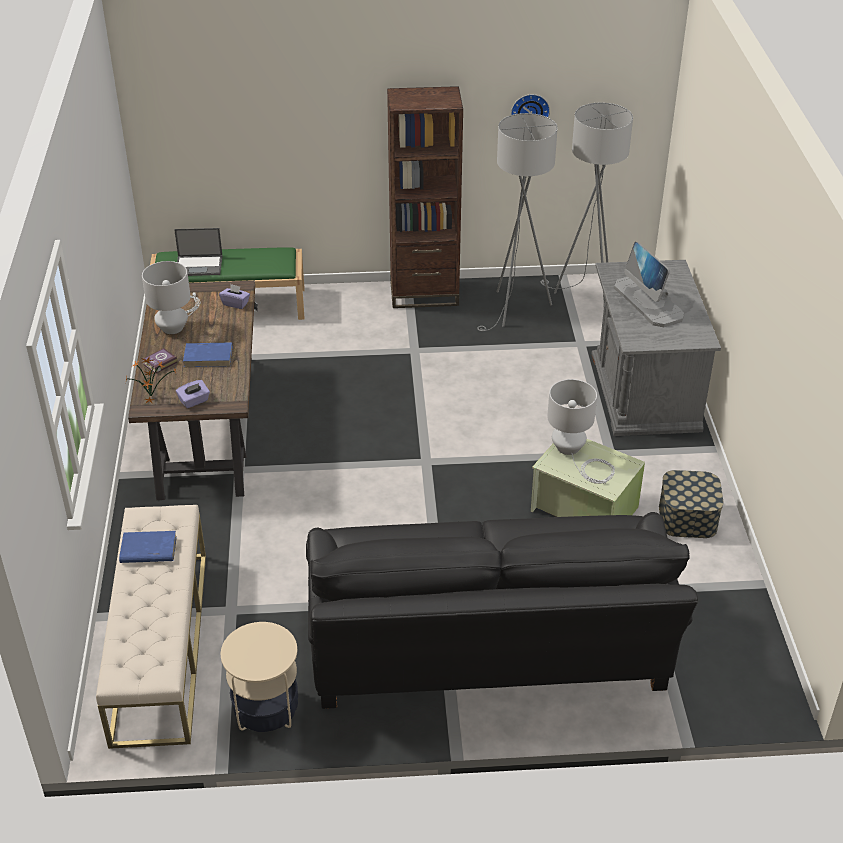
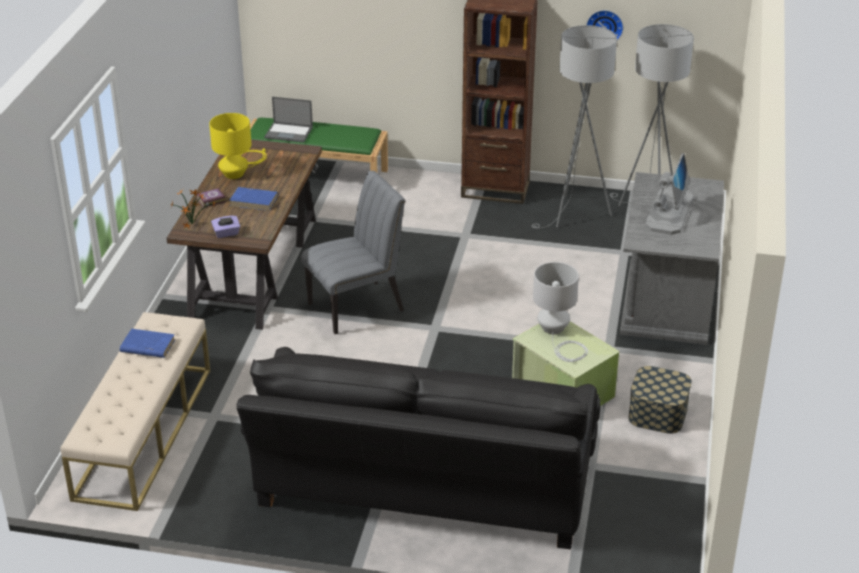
camera: 15 degrees right, 5 degrees down
(177, 319) = (241, 167): grey table lamp -> yellow table lamp
(235, 303) = (296, 162): purple tissue box -> none
(266, 711) = (210, 498): beige side table -> none
(334, 453) = (355, 308): none -> grey chair
(649, 302) = (669, 211): monitor -> monitor turned 150 degrees counterclockwise

